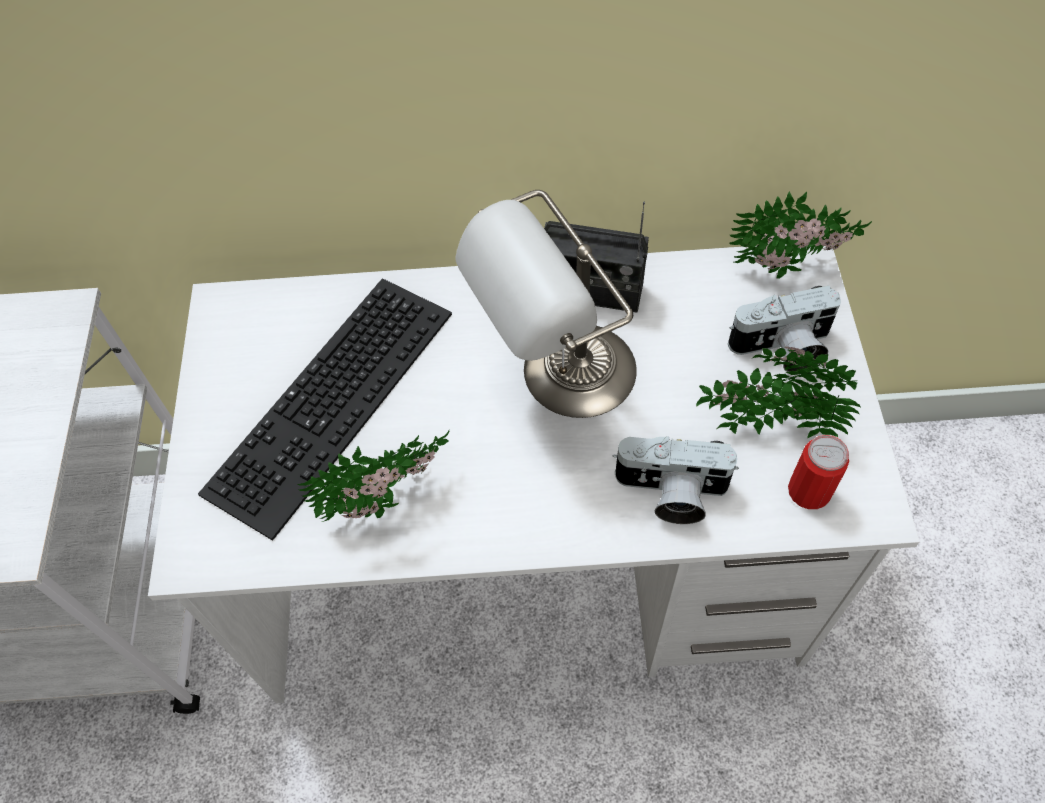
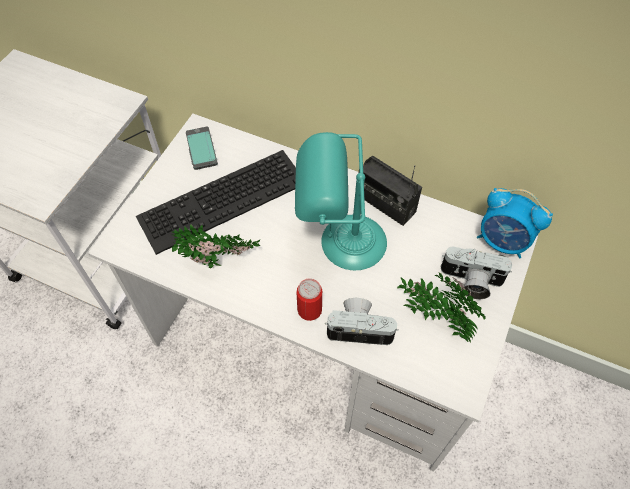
camera: 25 degrees right, 0 degrees up
(244, 334) = (201, 149): none -> phone
(559, 381) = (339, 243): white table lamp -> turquoise table lamp
(670, 493) = (360, 327): camera -> camera turned 150 degrees clockwise
(790, 271) = (503, 241): potted plant -> alarm clock
(809, 491) = (435, 363): can -> can (309, 310)

